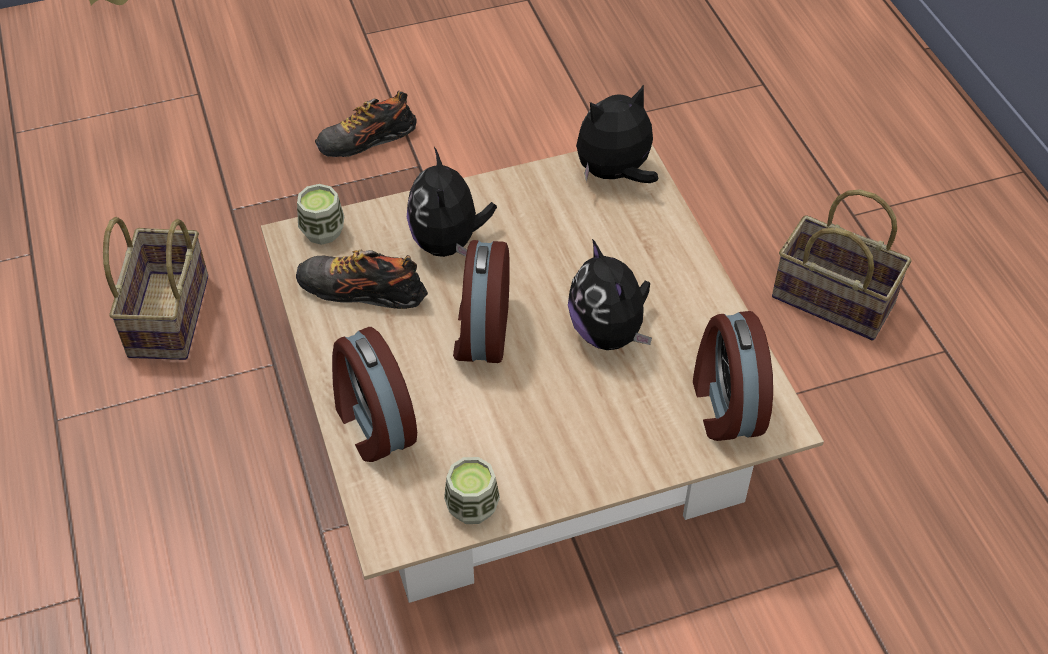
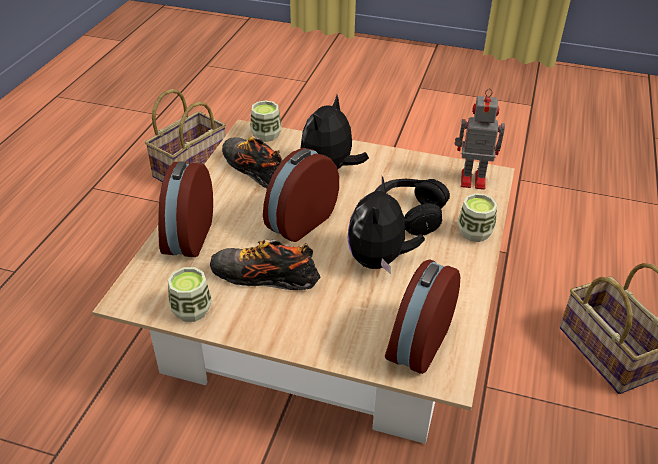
camera: 35 degrees right, 10 degrees down
(366, 140) = (372, 134): shoe -> shoe (264, 277)
(588, 258) = (407, 214): none -> black headphones
(615, 174) = (471, 179): plush toy -> toy robot
(674, 243) = (474, 232): none -> cup

